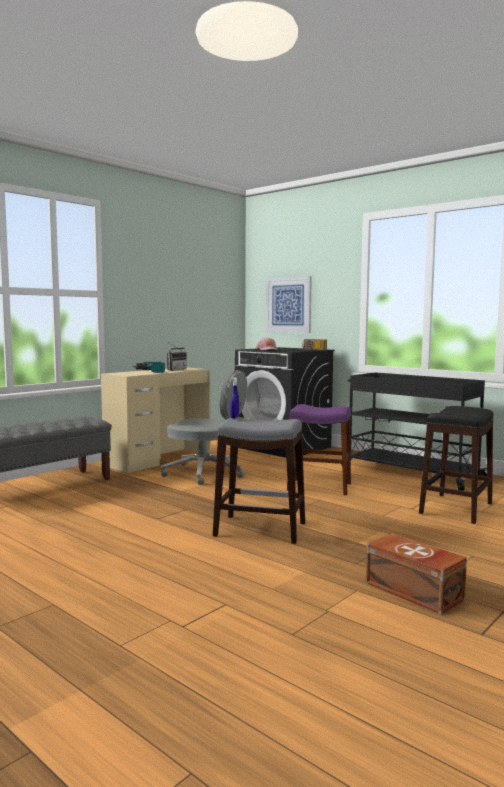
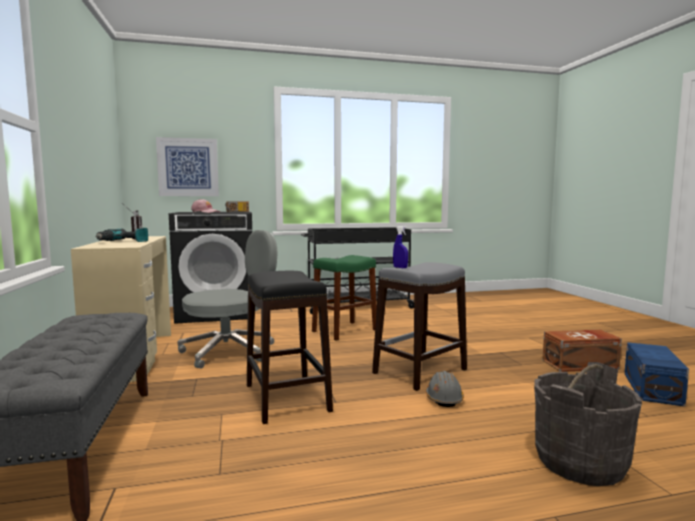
camera: 55 degrees left, 0 degrees up
(143, 607) = (579, 462): none -> grey bucket
(210, 546) = (444, 398): none -> grey hard hat
(319, 487) = (344, 330): purple stool -> green stool
(391, 635) = (651, 389): none -> blue storage box
(455, 508) = (442, 317): black stool -> black stool (286, 398)

